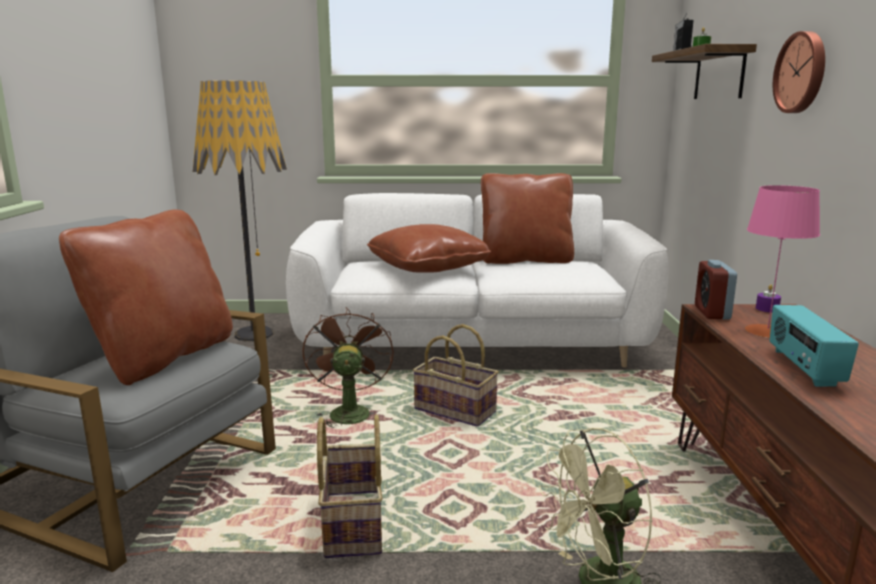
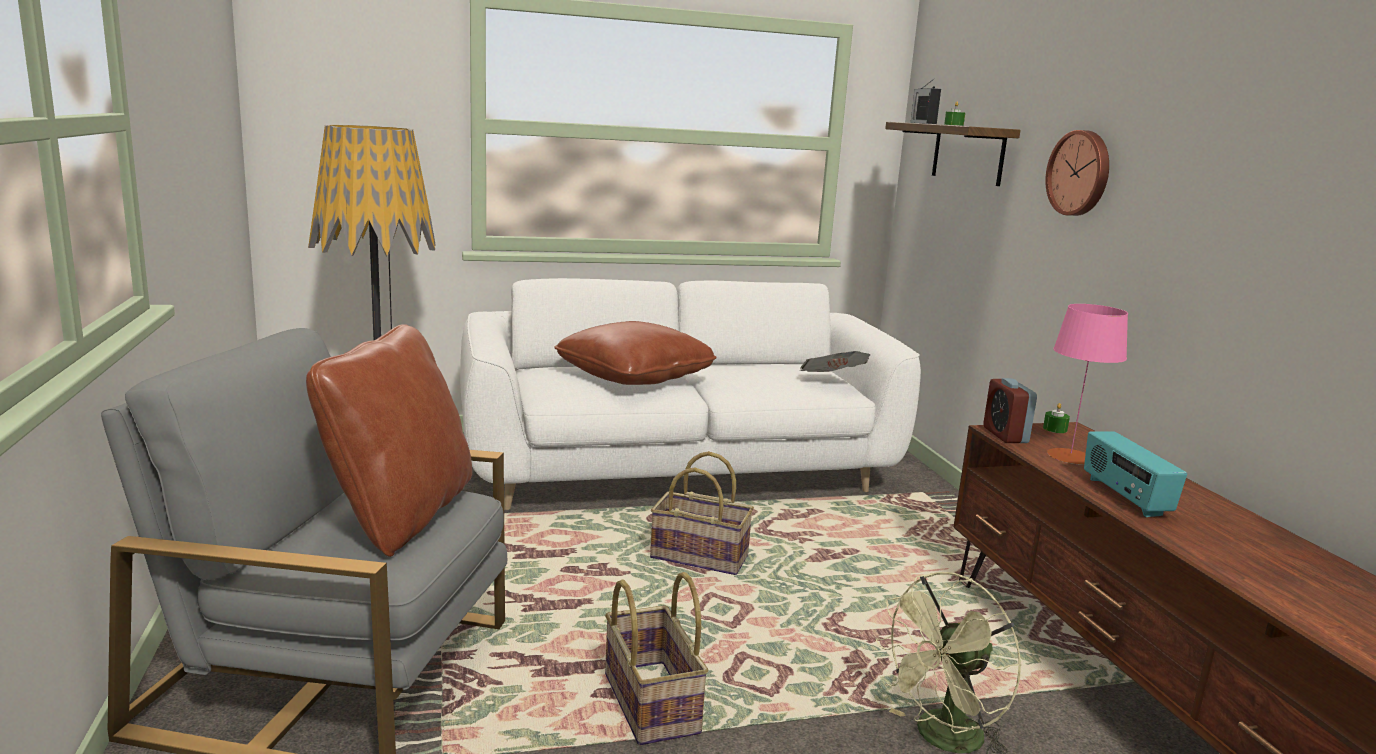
camera: 15 degrees left, 0 degrees up
(348, 411) = (569, 566): brown fan -> none
(525, 260) = (744, 364): brown pillow -> none
(591, 272) = (832, 381): none -> newspaper
(767, 309) = (1055, 429): purple candle -> green candle

